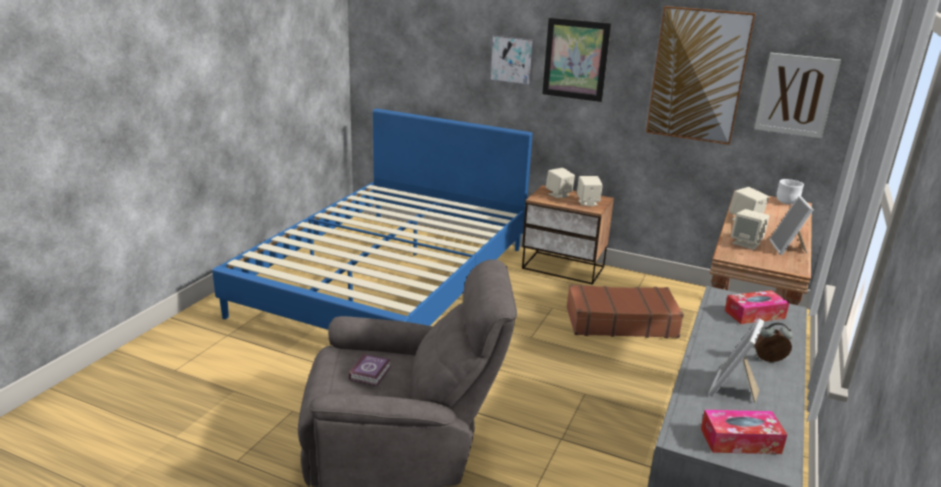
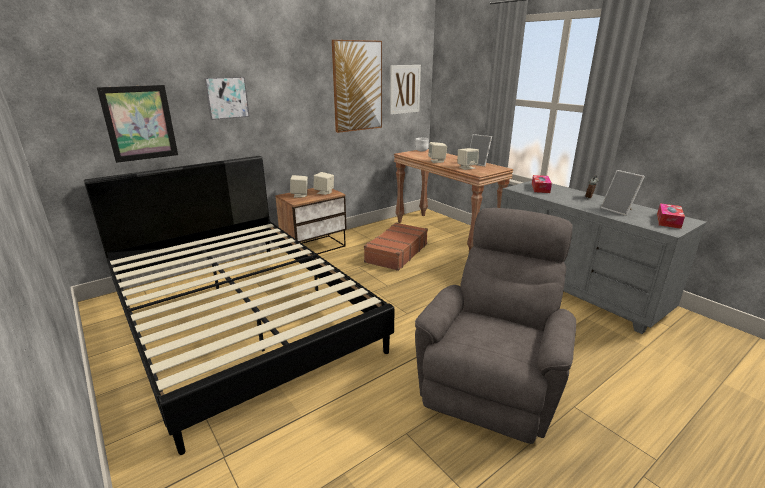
camera: 60 degrees left, 0 degrees up
(371, 373) = (494, 331): book -> none
(389, 279) = (240, 319): blue bed -> black bed
(575, 59) = (279, 88): picture -> picture (140, 123)

